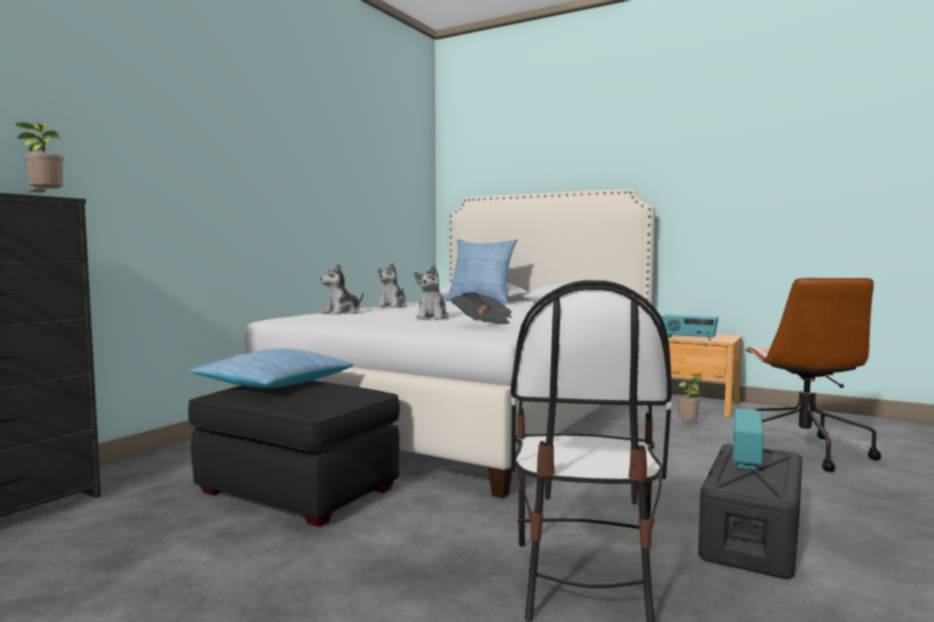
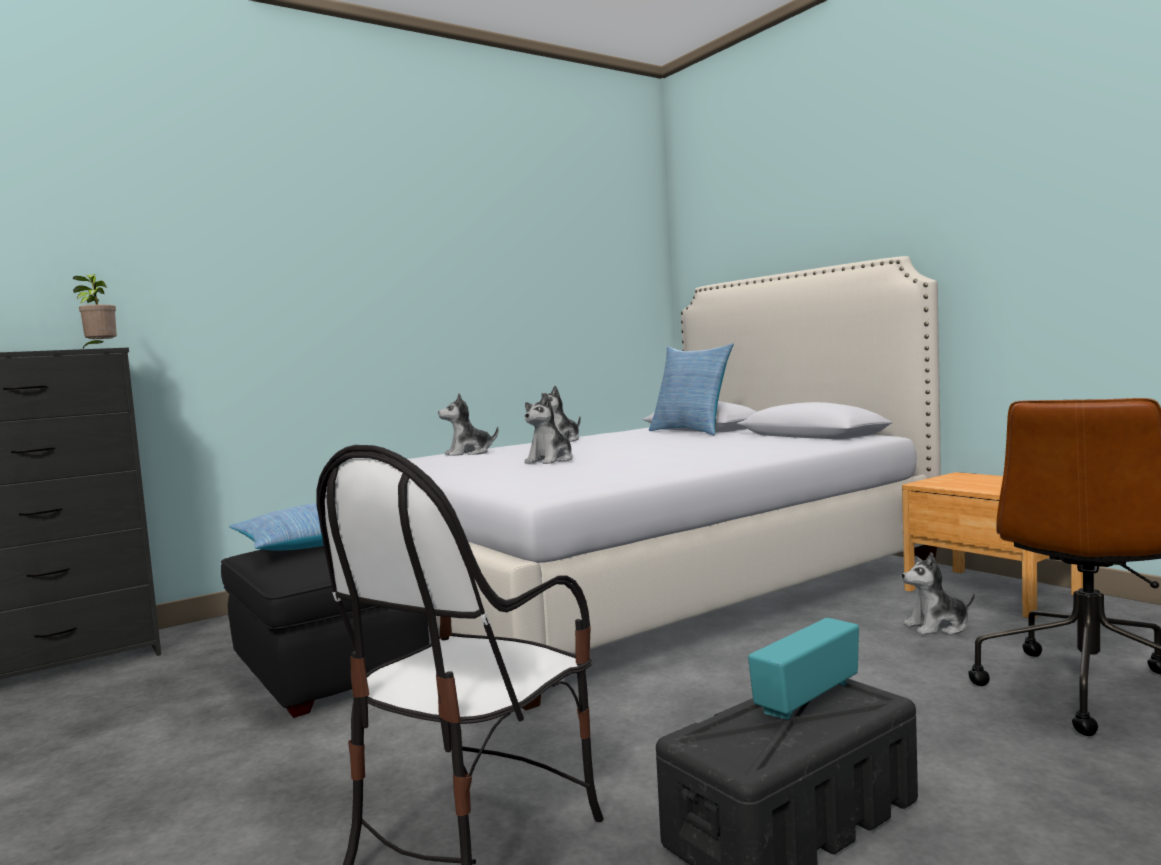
camera: 25 degrees right, 0 degrees up
(484, 327) = (565, 477): newspaper -> none
(688, 425) = (938, 627): potted plant -> plush toy
(689, 338) = (970, 488): radio -> none

